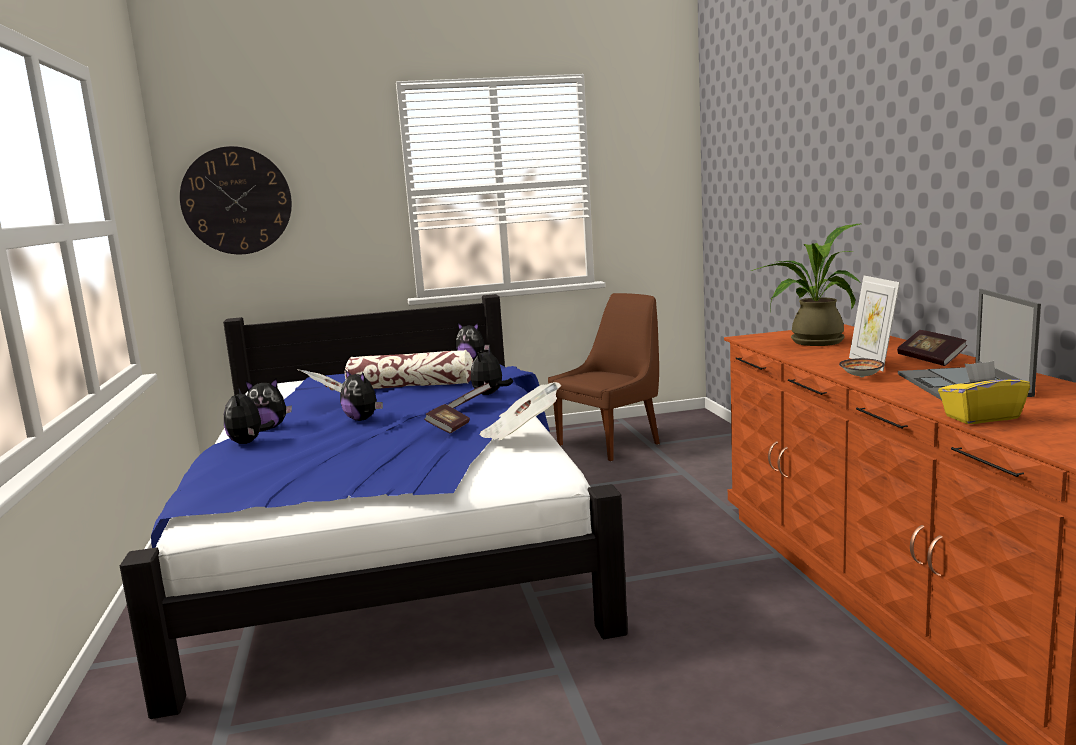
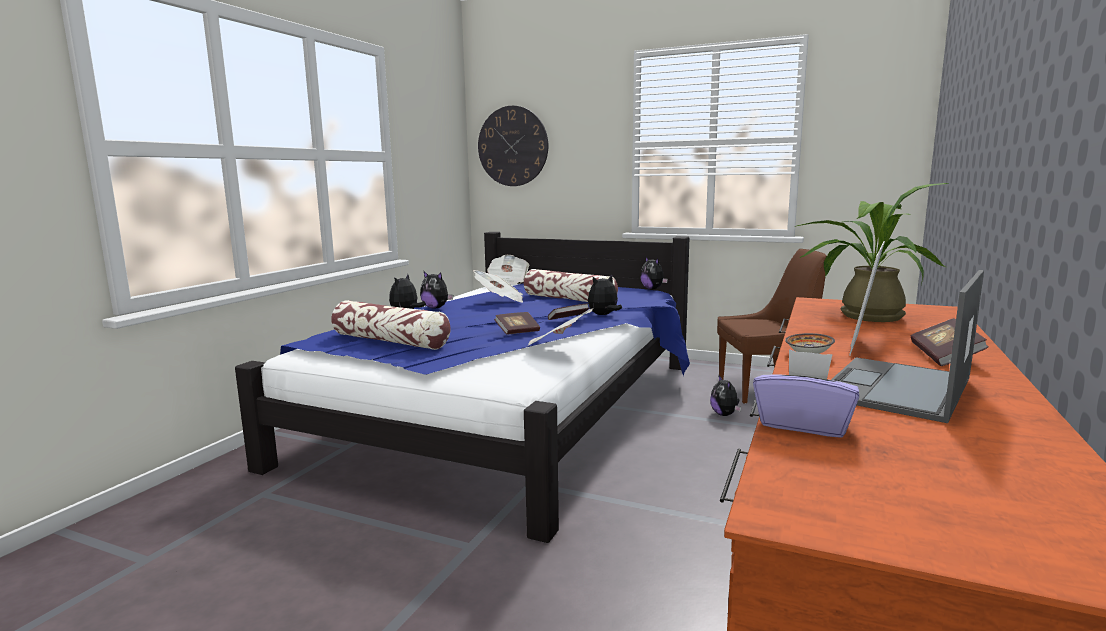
camera: 35 degrees right, 0 degrees up
(284, 382) = (508, 282): none -> newspaper
(318, 474) = (391, 341): none -> pillow
(363, 419) = (490, 314): plush toy -> plush toy (725, 414)
(981, 417) = (803, 424): yellow tissue box -> purple tissue box

